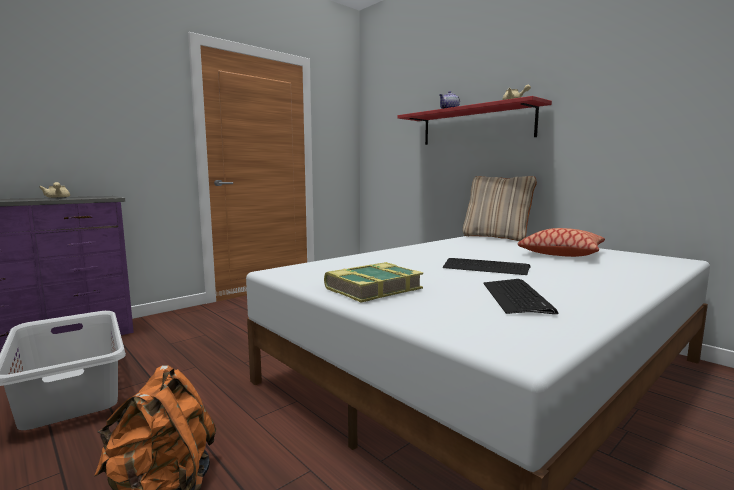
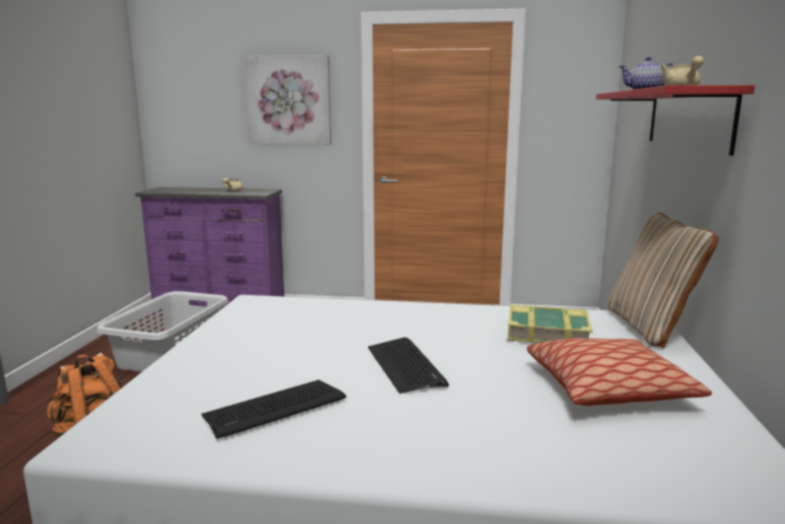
camera: 50 degrees right, 5 degrees up
(116, 103) = (289, 100): none -> picture
(372, 289) = (233, 345): book -> book (547, 332)

